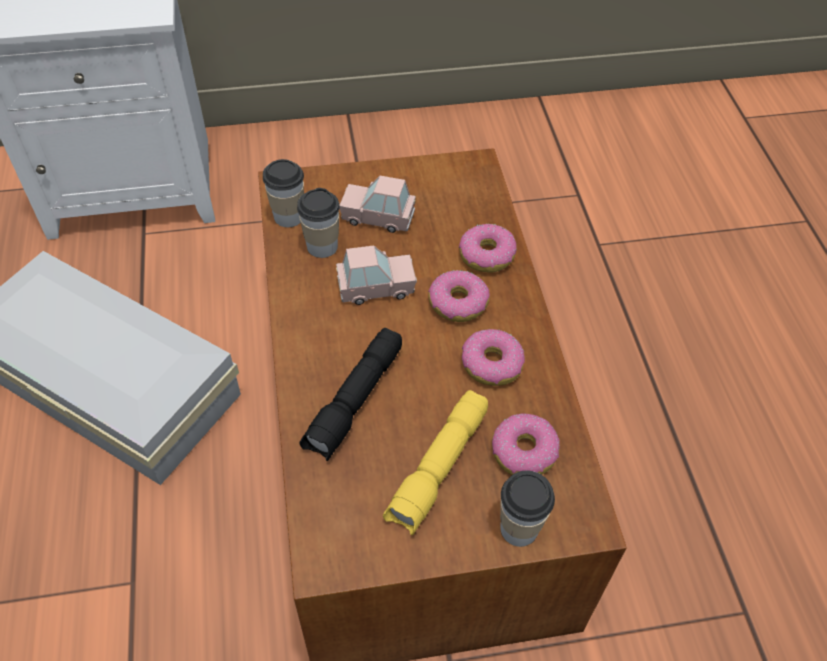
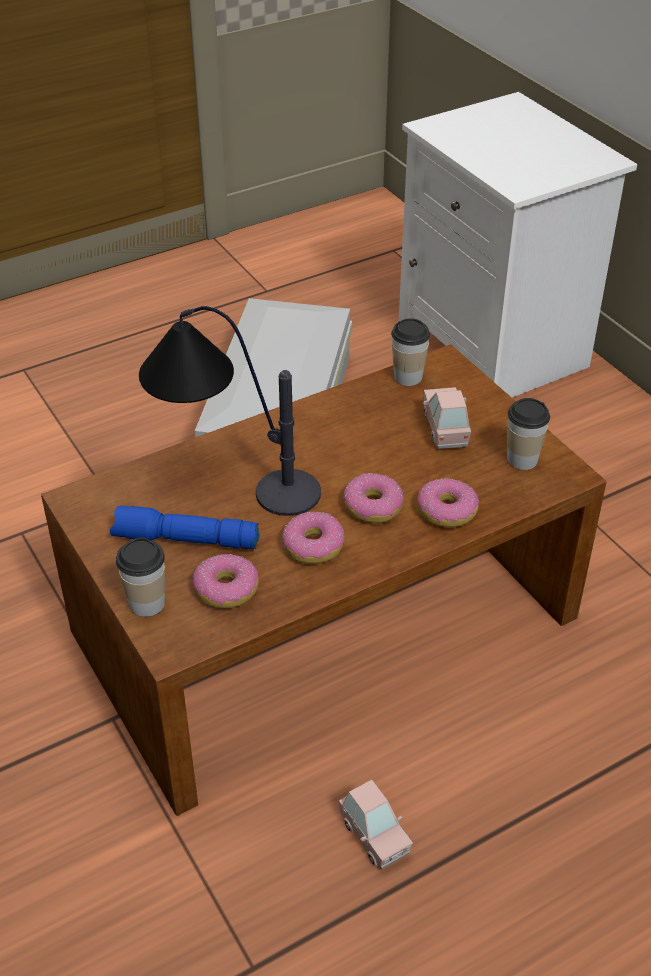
camera: 70 degrees right, 10 degrees down
(322, 246) = (386, 406): cup -> cup (522, 459)
(356, 402) = (228, 474): black flashlight -> table lamp
(376, 288) = (358, 451): pink toy car -> pink toy car (374, 835)
(439, 469) = (184, 540): yellow flashlight -> blue flashlight

